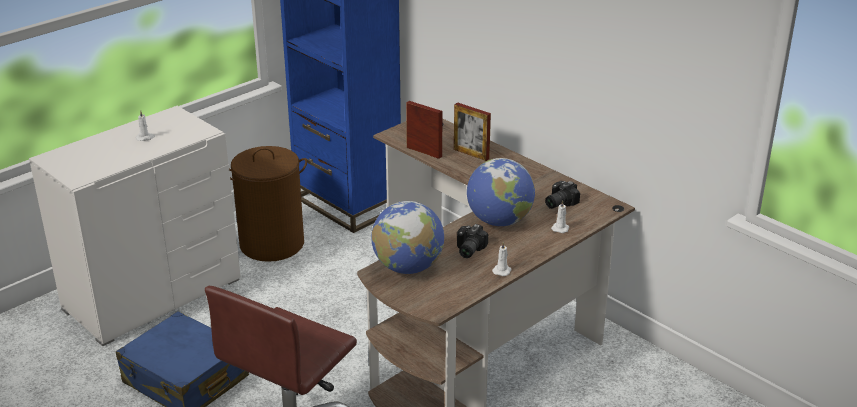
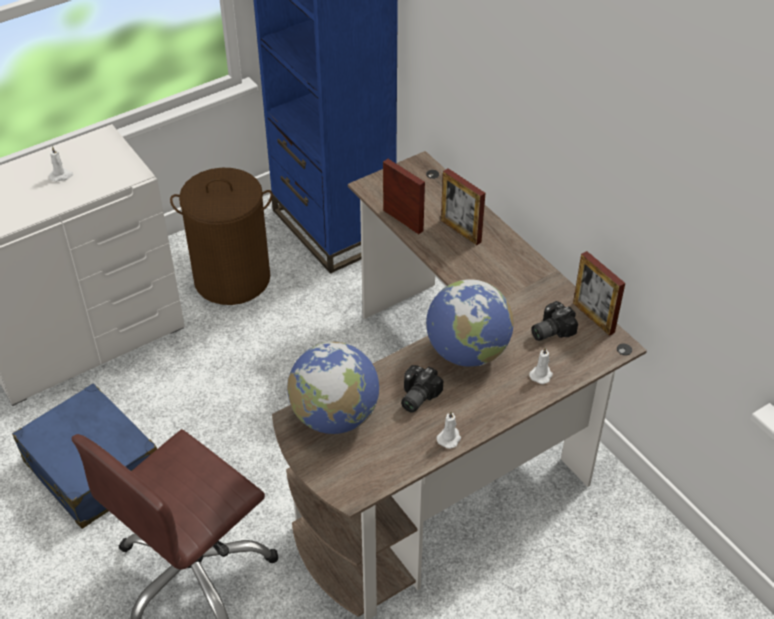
camera: 10 degrees right, 15 degrees up
(589, 193) = (593, 317): none -> picture frame

